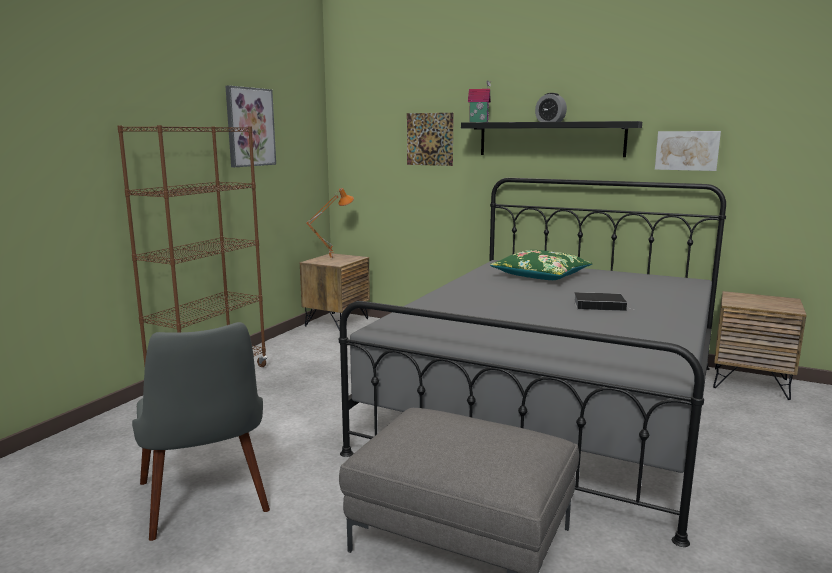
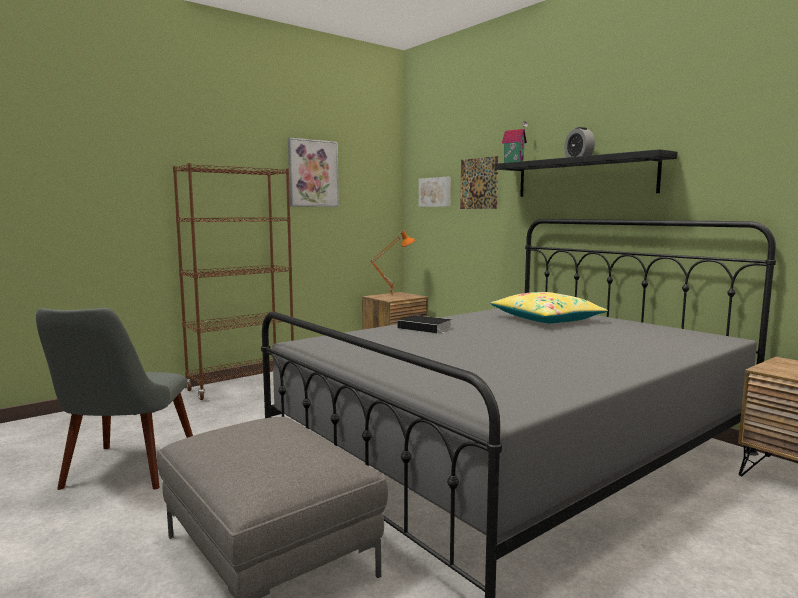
camera: 25 degrees right, 5 degrees down
(541, 276) = (546, 319): green pillow -> yellow pillow
(600, 305) = (558, 348): book -> book (426, 328)
(687, 150) = (729, 182): picture -> picture (435, 192)

